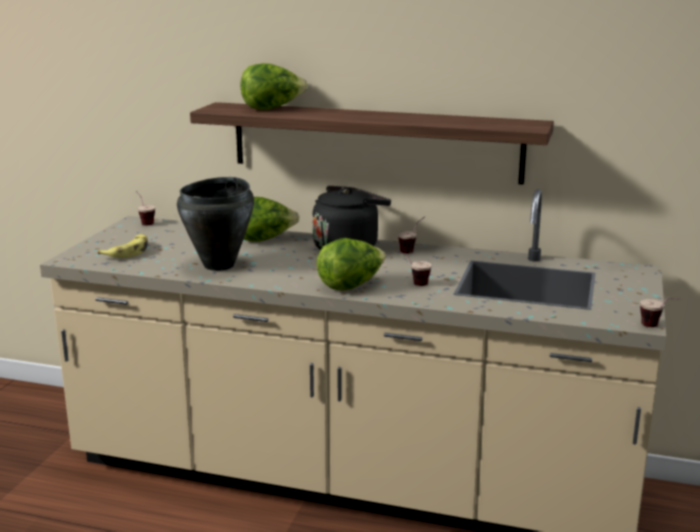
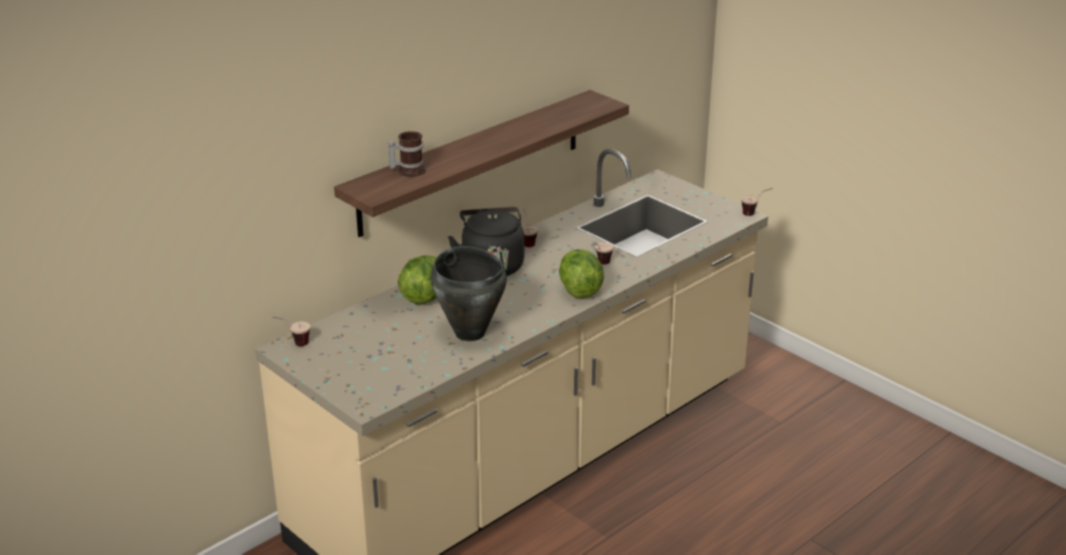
camera: 60 degrees left, 10 degrees up
(128, 252) = (380, 370): banana -> none
(272, 109) = (408, 170): lettuce -> mug

